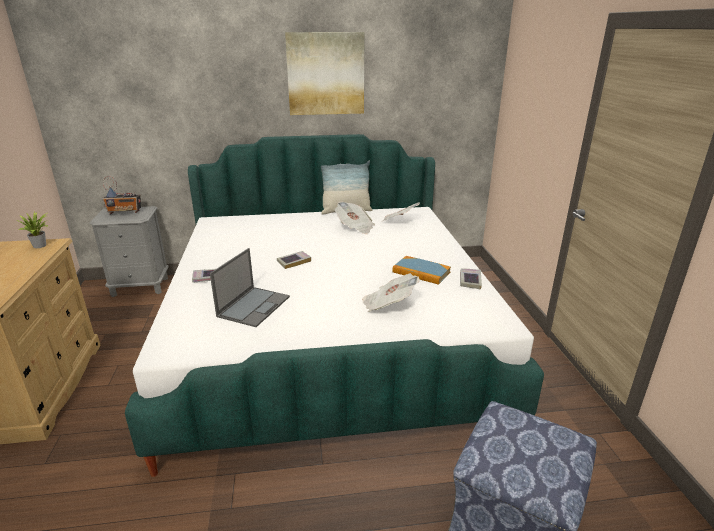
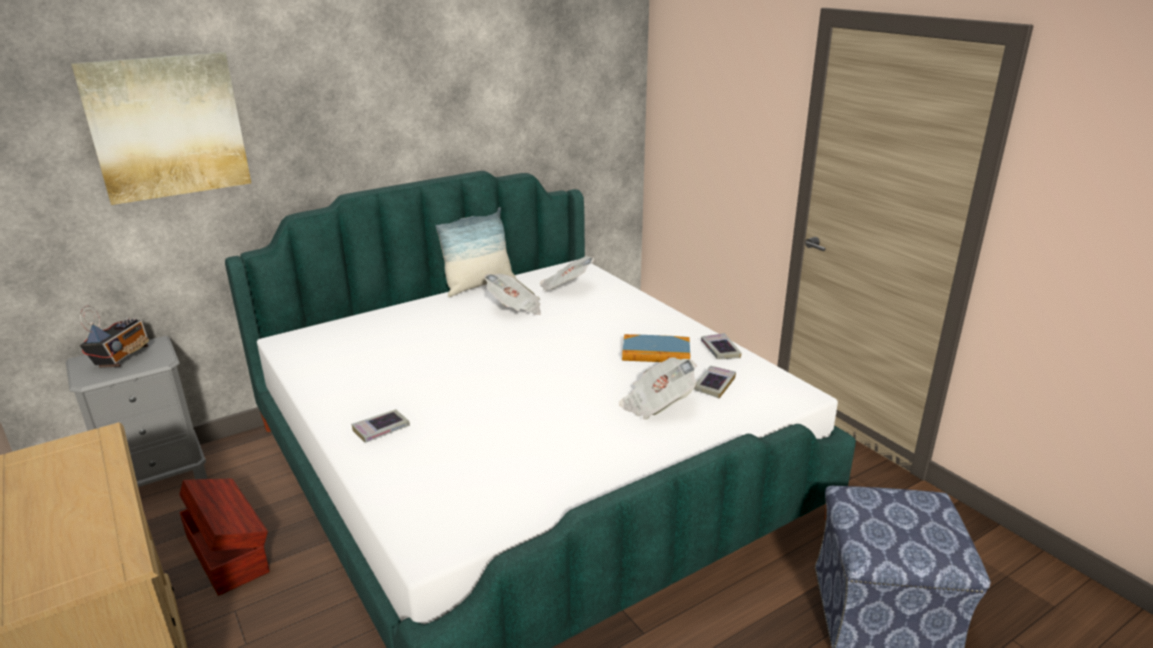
camera: 25 degrees left, 0 degrees up
(41, 245) = (82, 446): potted plant -> none
(125, 212) = (122, 357): radio -> radio turned 45 degrees counterclockwise
(139, 334) = (228, 552): none -> brown storage box
(254, 306) = (489, 452): laptop -> none
(294, 262) = (480, 376): book -> book (714, 385)
(325, 74) = (424, 89): picture -> picture (167, 127)

